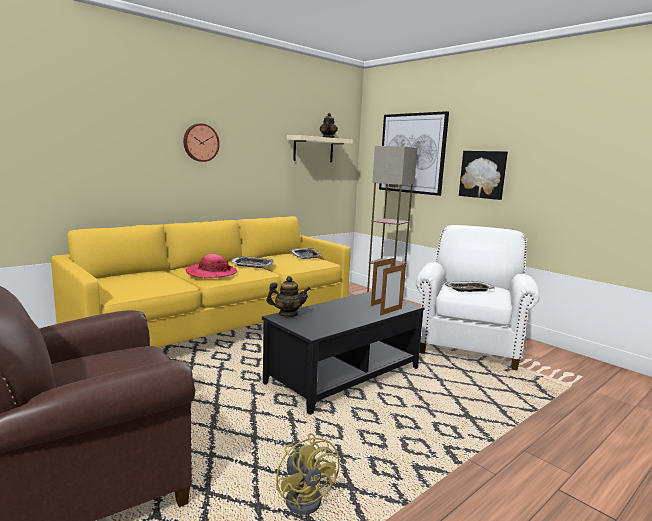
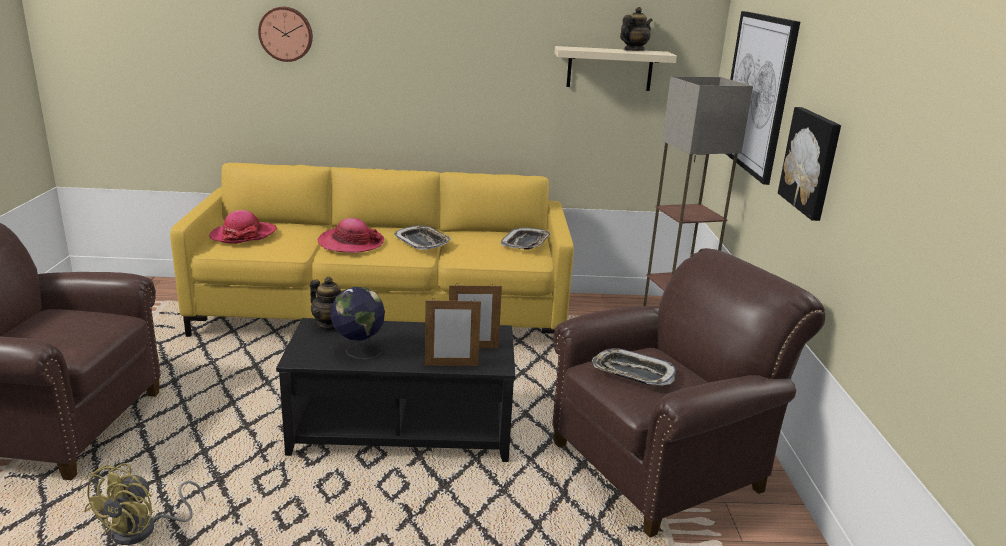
camera: 40 degrees right, 10 degrees up
(122, 283) = (243, 235): none -> hat
(200, 142) = (405, 59): wall clock -> wall clock (286, 34)
(333, 319) = (358, 350): none -> globe
(469, 344) = (664, 464): white armchair -> brown armchair

